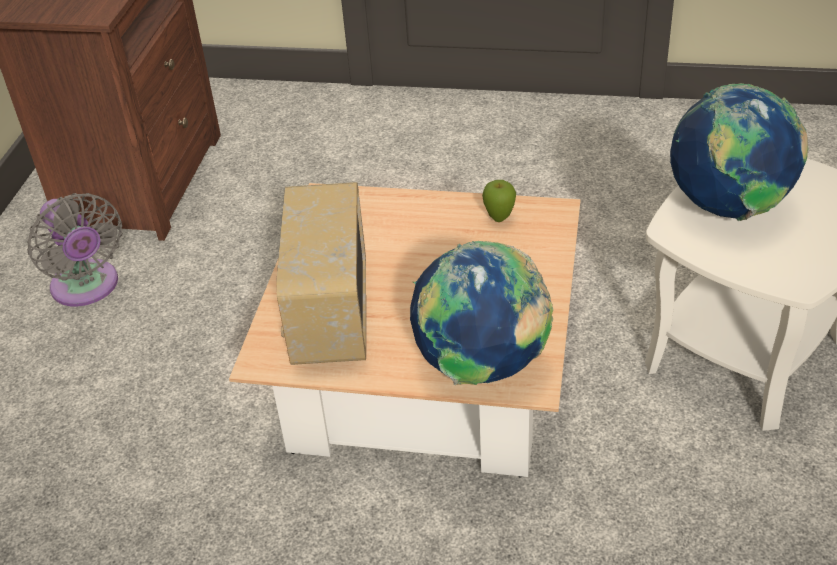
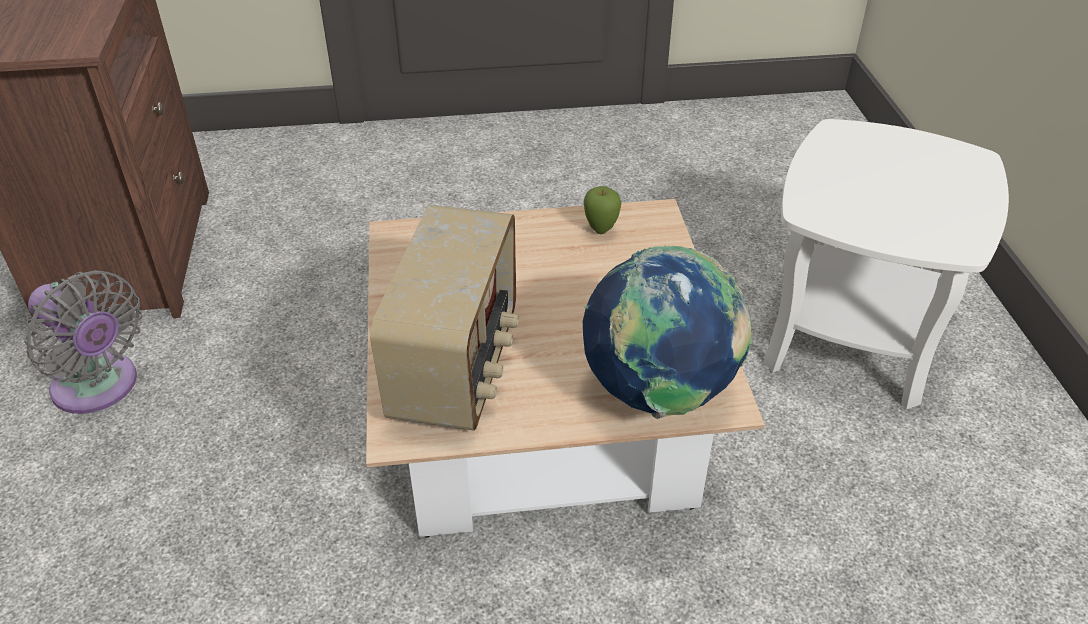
camera: 20 degrees left, 0 degrees up
(329, 316) = (458, 367): radio -> radio turned 150 degrees counterclockwise
(729, 208) = (852, 182): globe -> none

